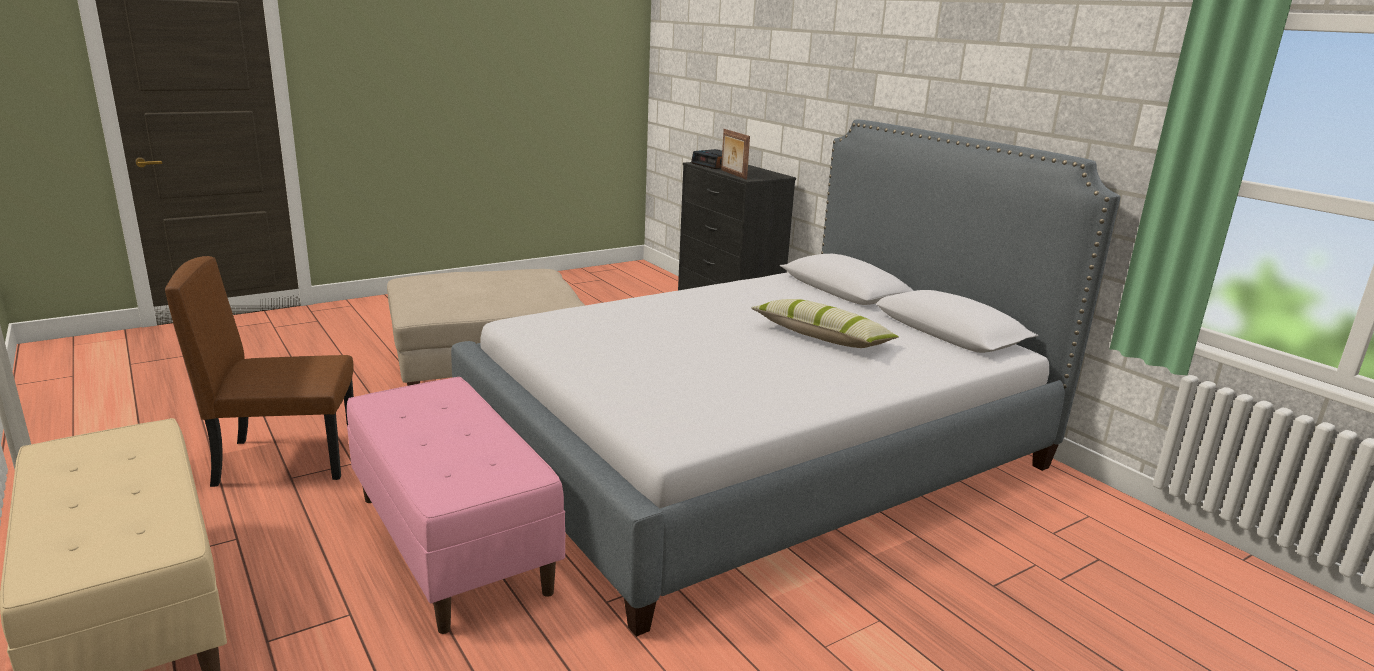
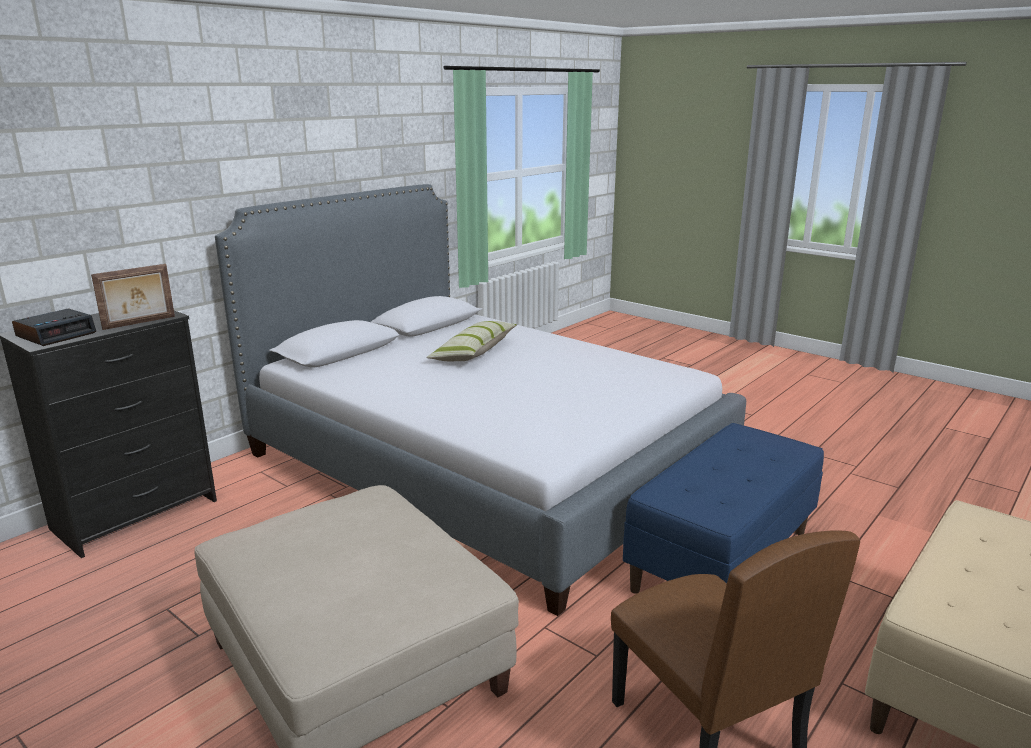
camera: 105 degrees left, 0 degrees up
(454, 543) = (721, 559): pink bench -> blue bench

